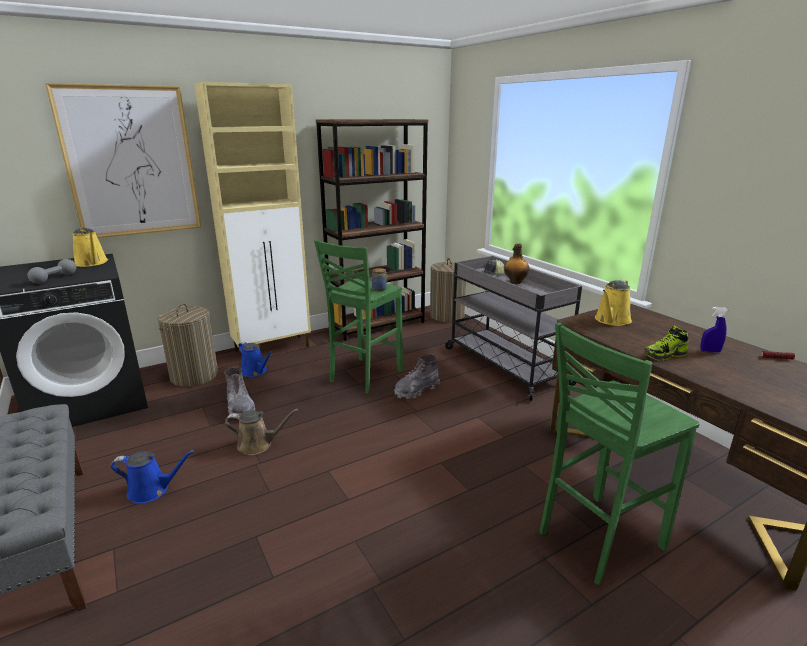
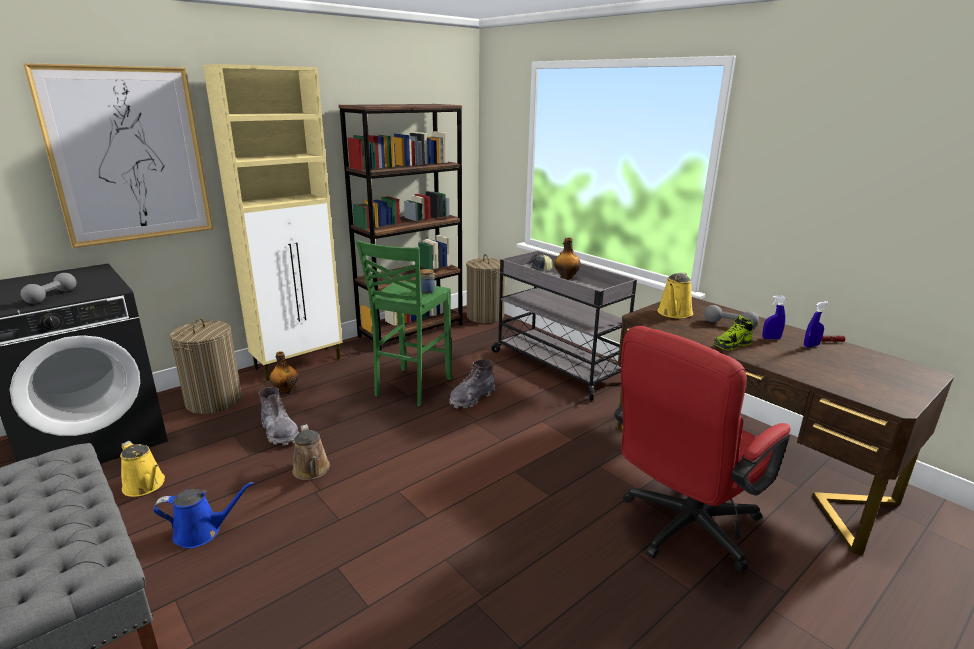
camera: 10 degrees left, 0 degrees up
(92, 263) = (89, 276): yellow watering can -> yellow watering can (146, 486)
(255, 371) = (286, 391): blue watering can -> bottle
(258, 445) = (312, 471): brown watering can -> brown watering can turned 75 degrees clockwise
(596, 539) = (682, 529): green stool -> red office chair
(667, 334) = (729, 325): none -> grey dumbbell
(754, 361) = (811, 346): none -> blue spray bottle

